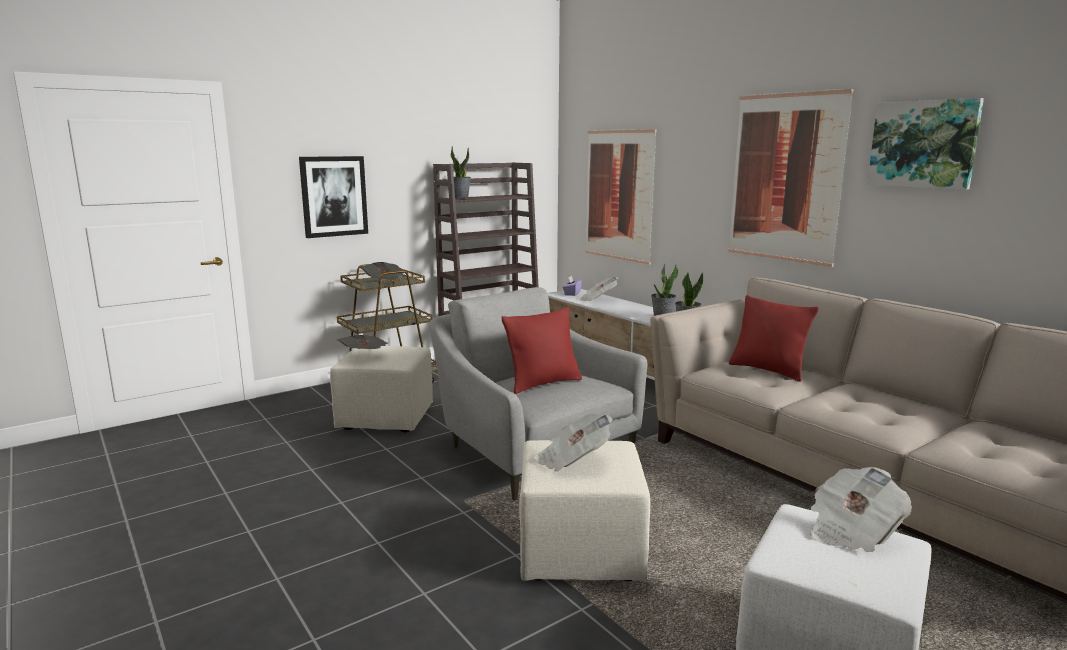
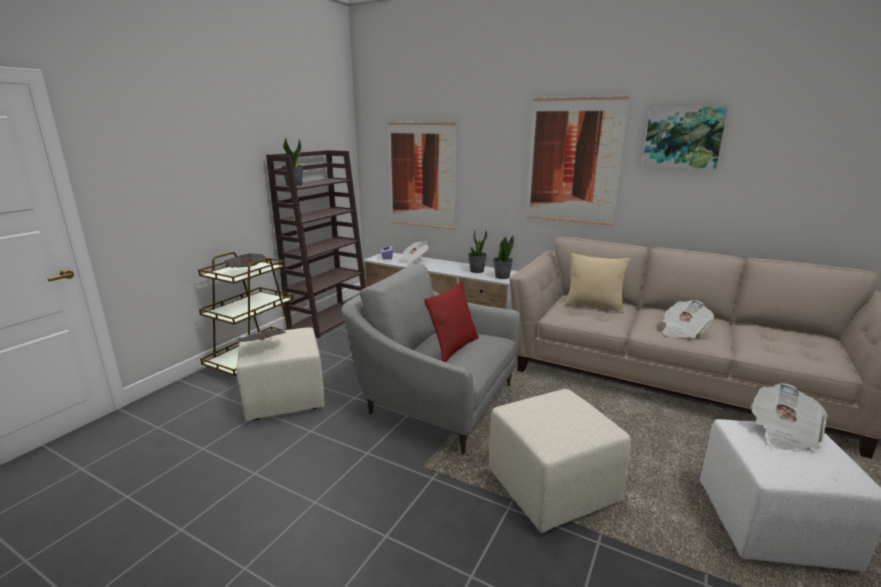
camera: 25 degrees left, 5 degrees up
(334, 196) = (180, 192): picture -> none
(572, 460) = (554, 420): newspaper -> newspaper (683, 331)
(768, 370) = (593, 306): red pillow -> beige pillow

